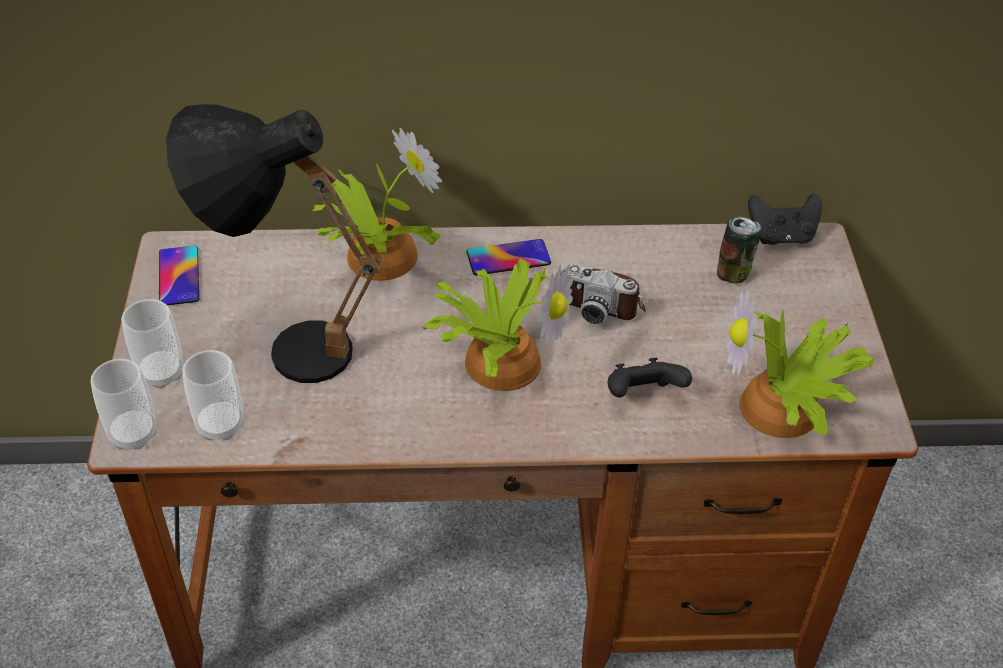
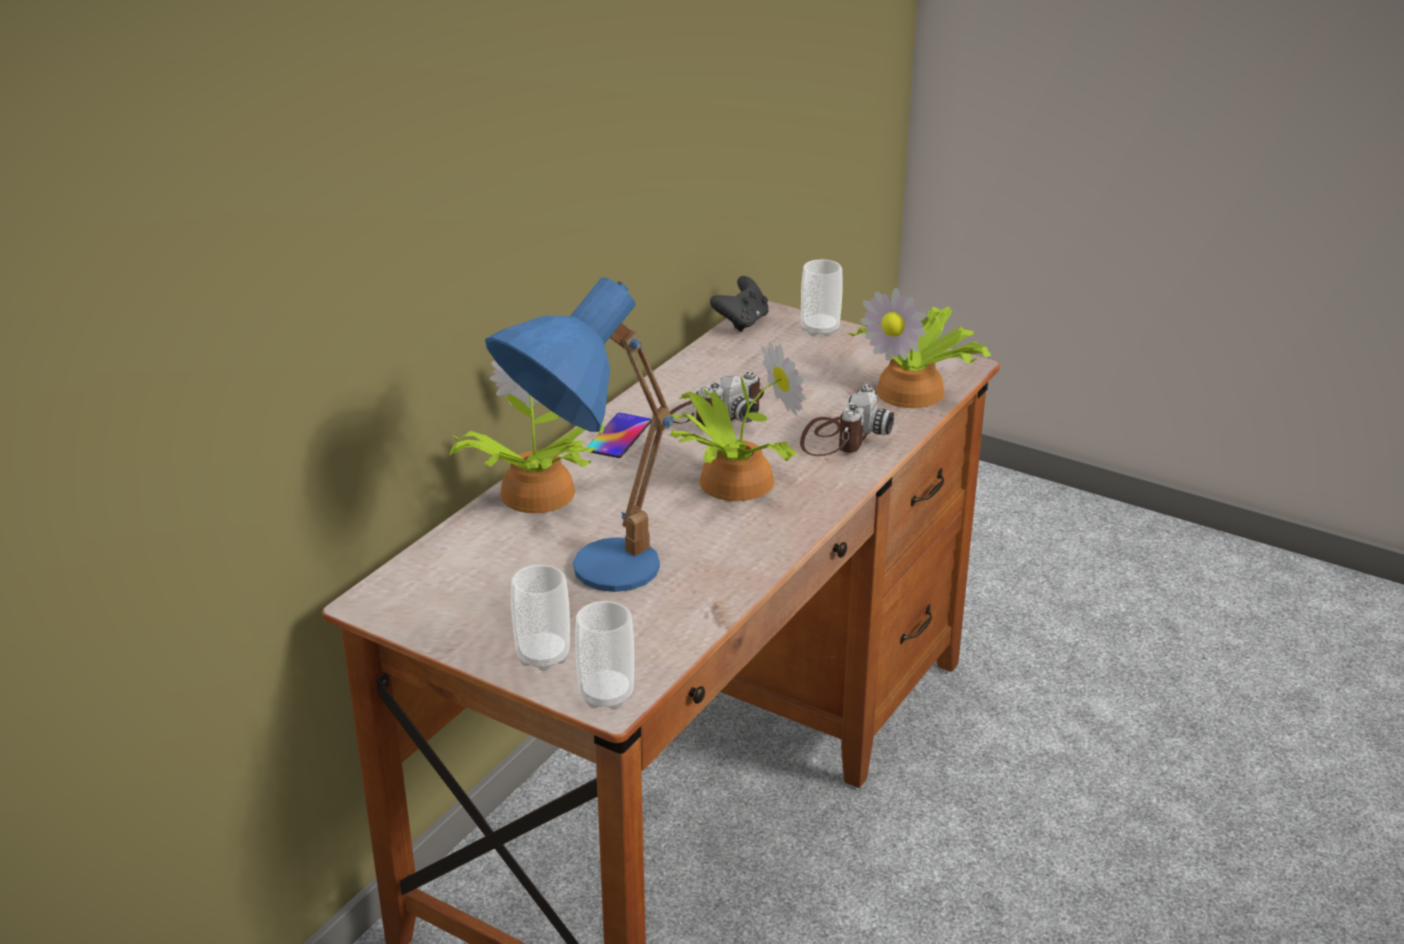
camera: 55 degrees left, 15 degrees down
(179, 276) = (418, 607): phone -> none
(220, 425) = (650, 642): cup -> cup (820, 330)
(284, 344) = (587, 577): black table lamp -> blue table lamp
(642, 396) = (840, 437): black game controller -> camera
(734, 273) = (757, 354): can -> none

